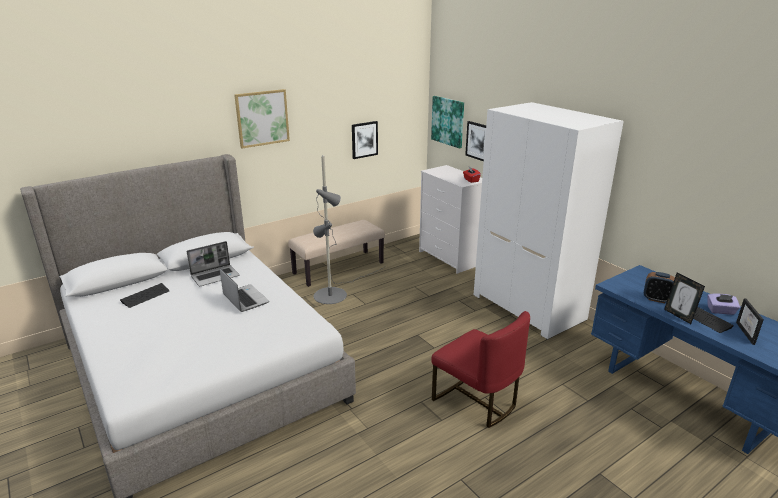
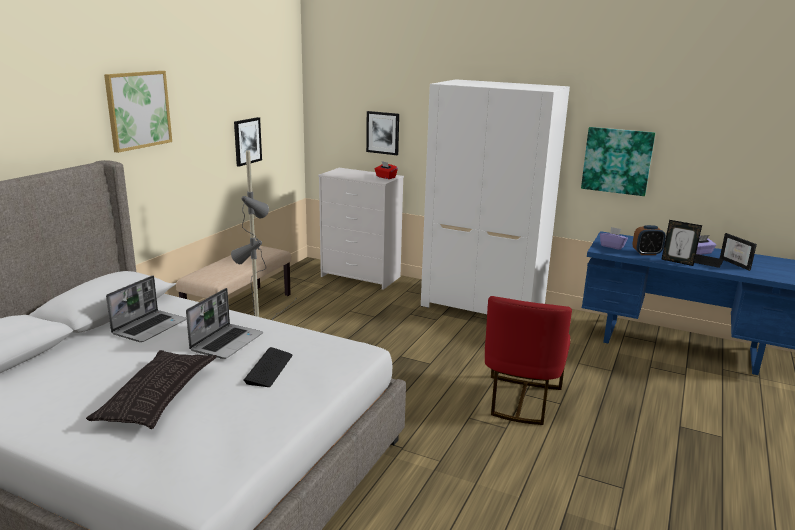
camera: 30 degrees left, 5 degrees down
(145, 296) = (66, 371): keyboard -> keyboard (269, 368)
(170, 327) = (158, 395): none -> pillow
(244, 299) = (227, 342): laptop -> laptop turned 90 degrees clockwise
(448, 121) = (336, 115): picture -> picture (617, 161)
(476, 401) = (521, 400): red chair -> red chair turned 90 degrees clockwise
(629, 284) = (612, 246): none -> purple tissue box

